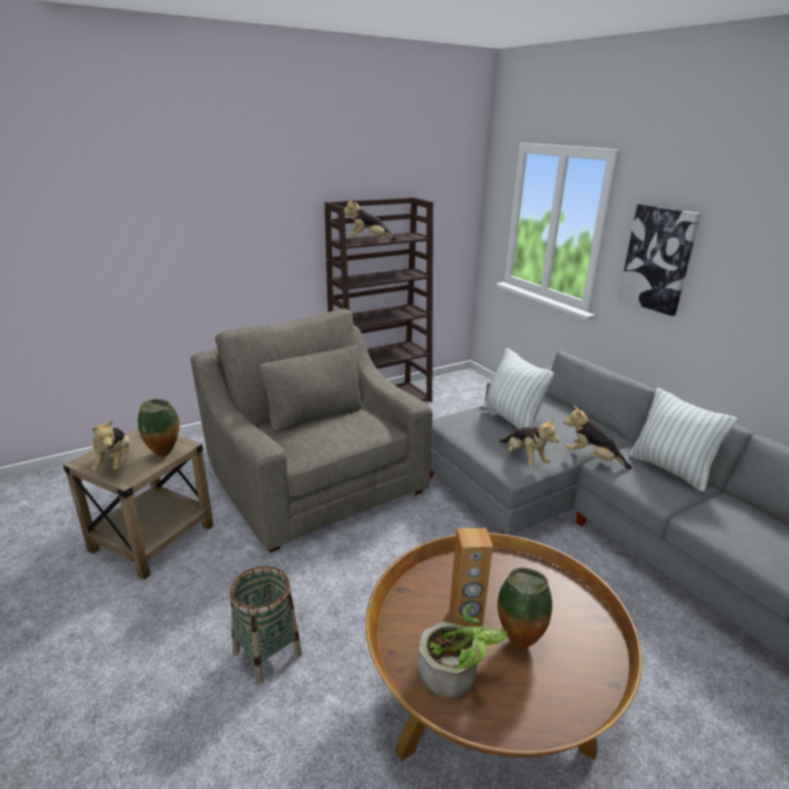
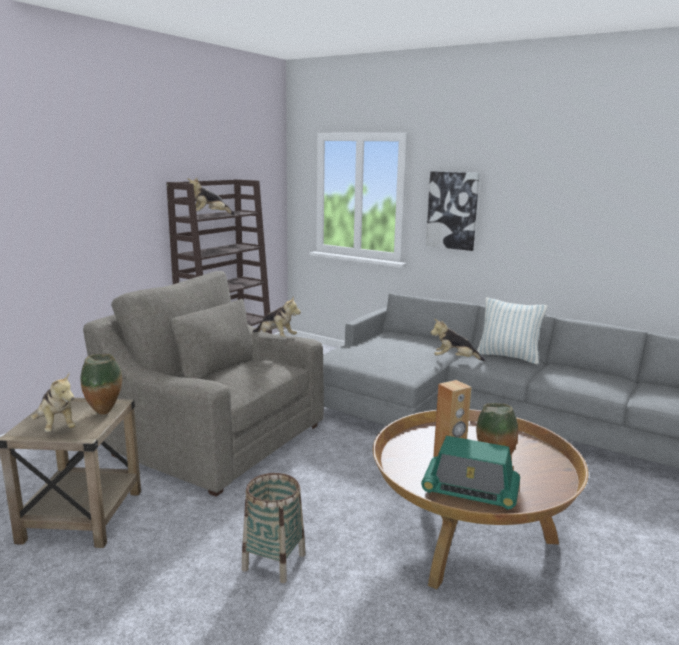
camera: 25 degrees left, 10 degrees down
(456, 673) = (470, 491): potted plant -> radio
(512, 419) = (378, 347): pillow -> none
(524, 458) = (409, 367): plush toy -> plush toy (276, 337)

